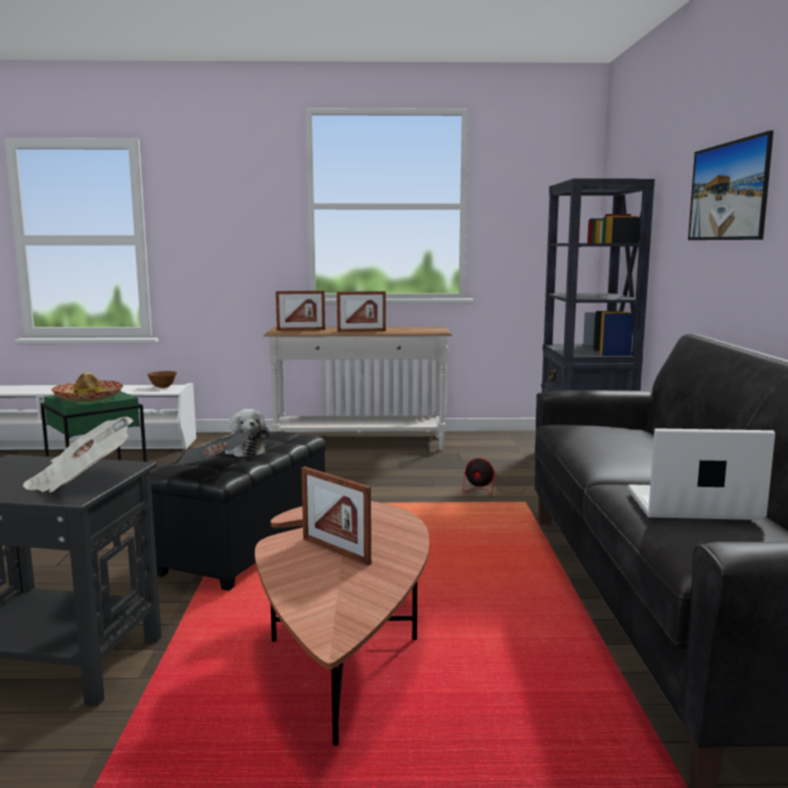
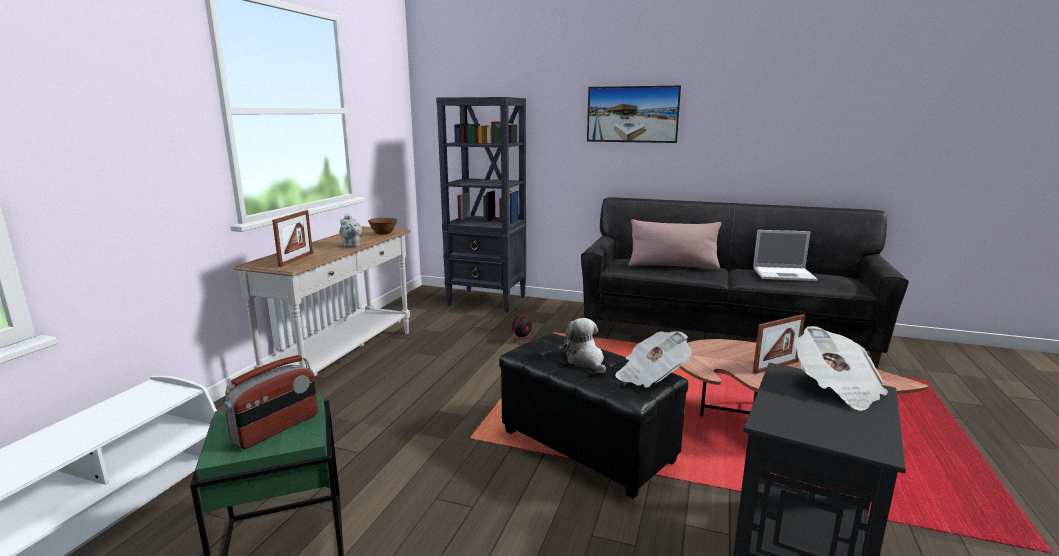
camera: 70 degrees left, 5 degrees up
(88, 398) = (277, 428): hat -> radio
(163, 387) = (133, 398): brown bowl -> brown bowl (383, 234)
(245, 450) = (586, 361): plush toy -> plush toy turned 105 degrees counterclockwise
(361, 331) = (351, 245): picture frame -> grey teapot
(614, 444) = (673, 266): none -> pink pillow
(690, 505) = (785, 274): laptop -> laptop turned 105 degrees counterclockwise

